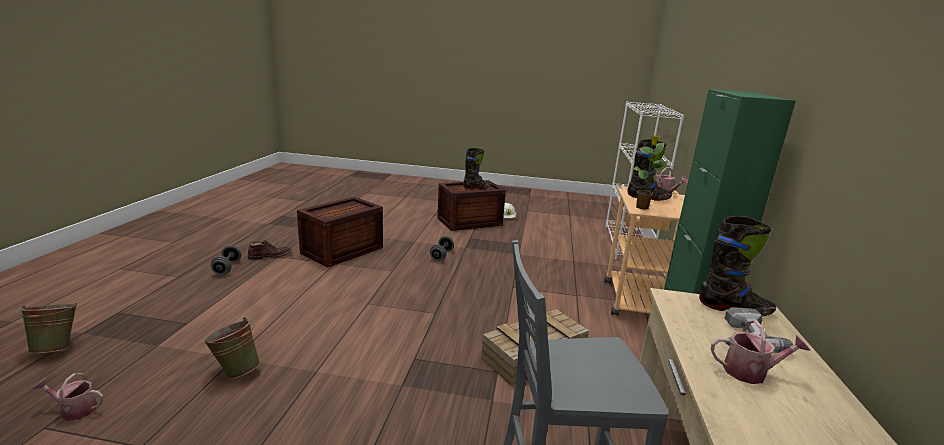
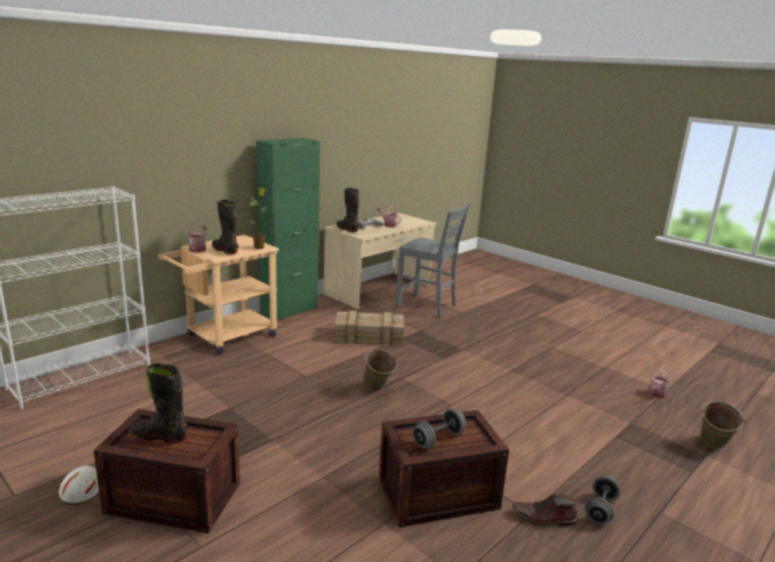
camera: 145 degrees left, 0 degrees up
(75, 410) = (656, 395): watering can -> watering can turned 90 degrees clockwise
(236, 371) = (564, 386): green bucket -> green bucket (377, 389)
(441, 255) = (319, 437): grey dumbbell -> grey dumbbell (438, 439)

